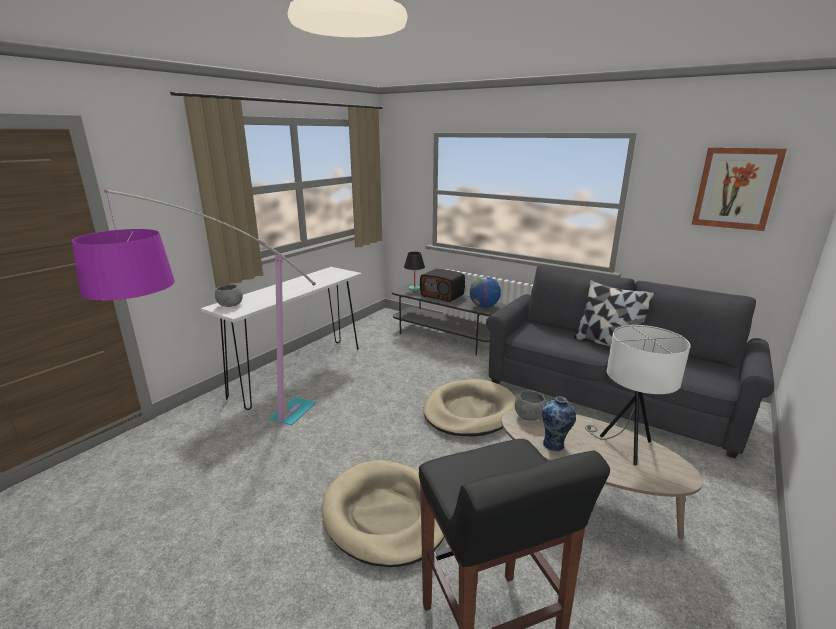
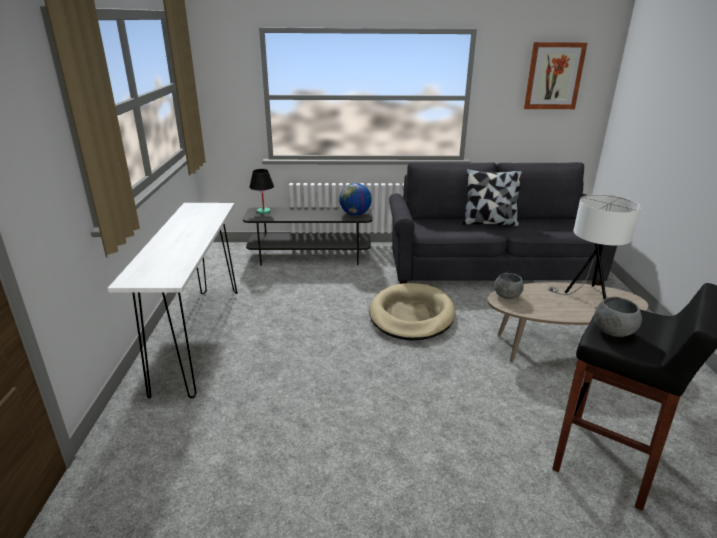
camera: 35 degrees left, 5 degrees up
(230, 305) = (144, 274): grey bowl -> grey bowl (612, 331)
(240, 457) = (253, 445): floor lamp -> none
(385, 515) = (450, 425): beige dog bed -> none
(442, 295) = (302, 212): radio -> none
(554, 445) = (548, 310): vase -> none

